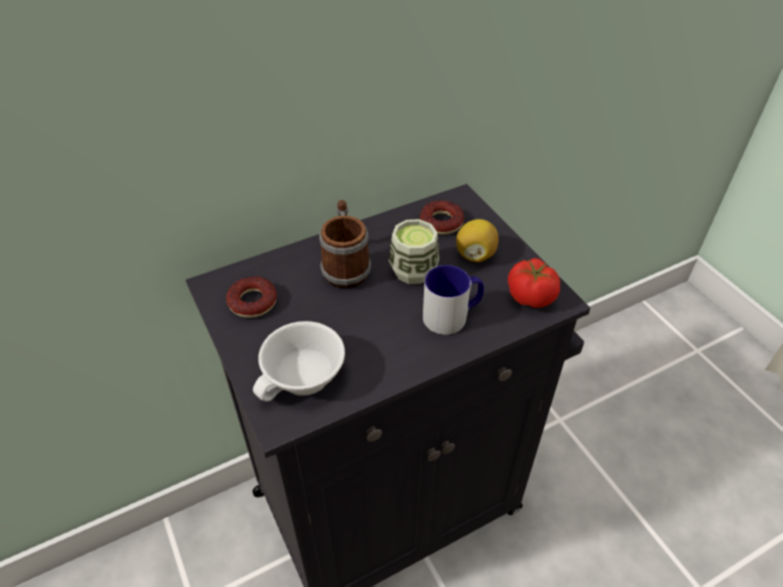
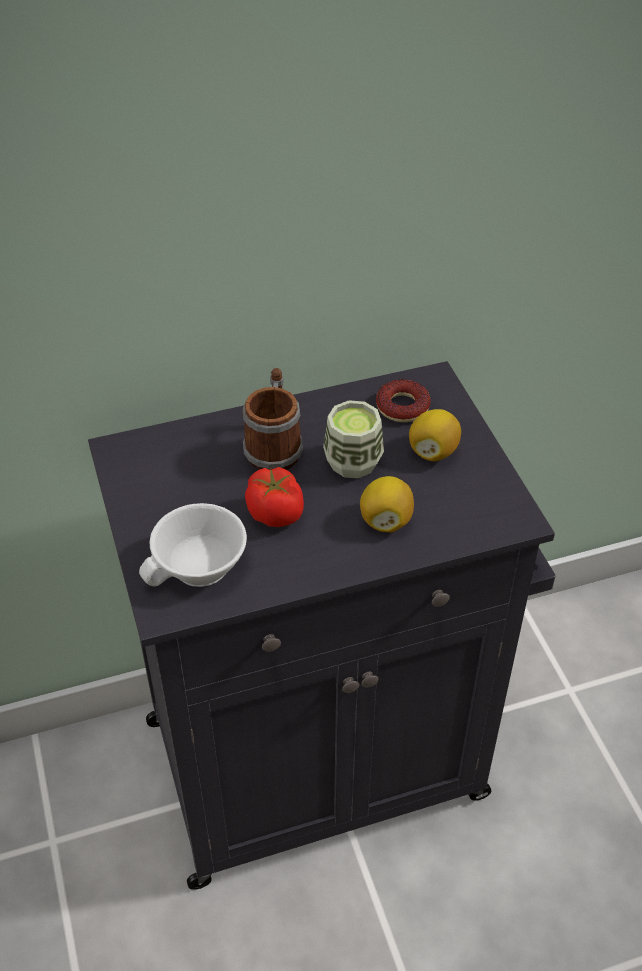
camera: 10 degrees right, 0 degrees up
(252, 301) = (159, 474): donut -> none
(452, 315) = (385, 520): mug -> lemon
(530, 297) = (485, 511): tomato -> tomato (275, 514)

